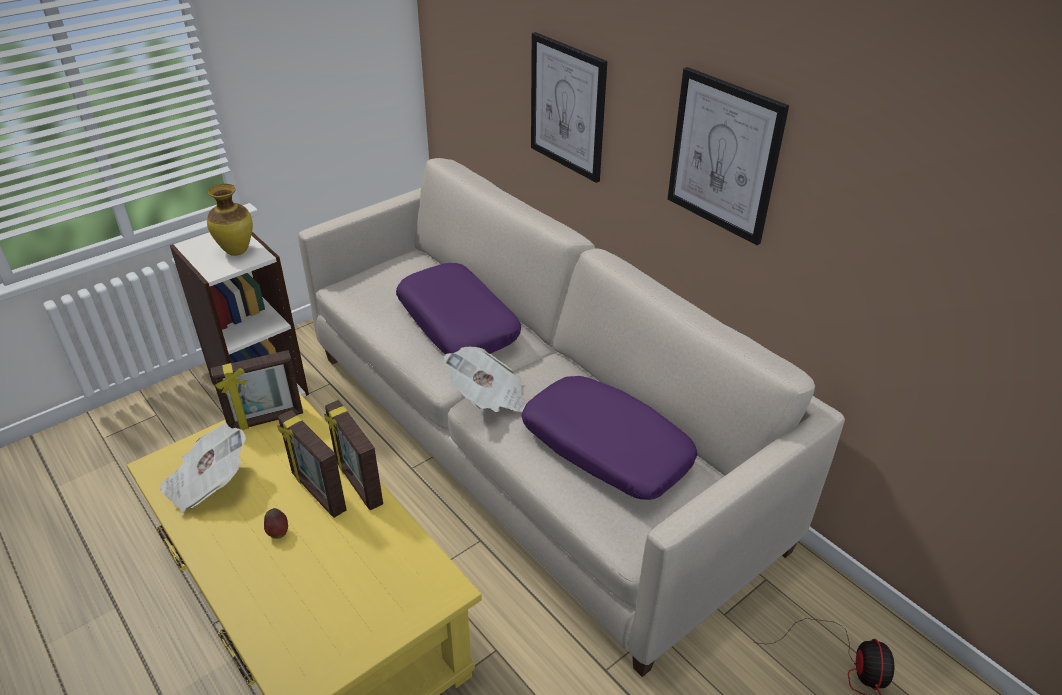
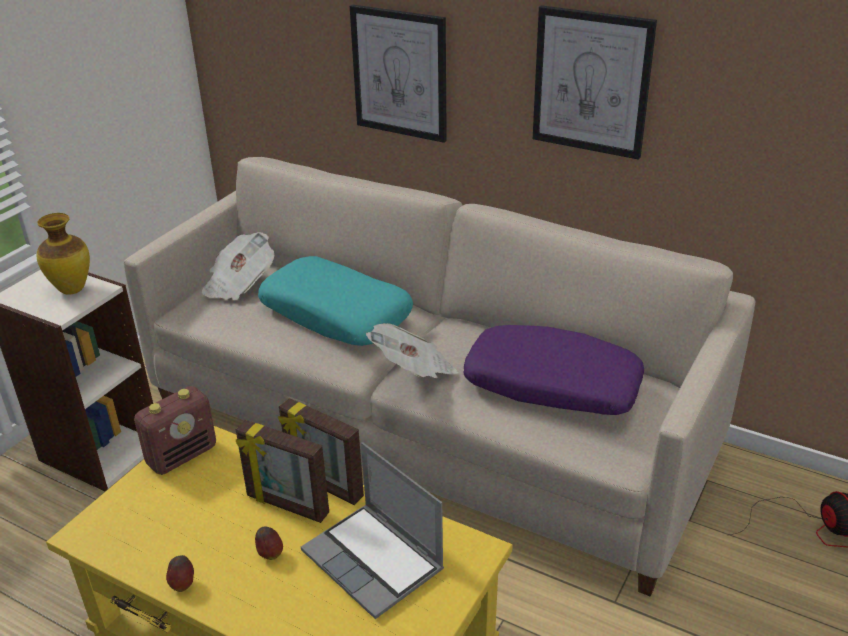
camera: 20 degrees left, 5 degrees down
(198, 537) = (183, 585): none -> apple
(208, 484) = (158, 532): newspaper -> newspaper (239, 284)
(266, 420) = (182, 455): picture frame -> radio
(356, 569) = (375, 561): none -> laptop
(458, 323) = (336, 314): purple pillow -> turquoise pillow

